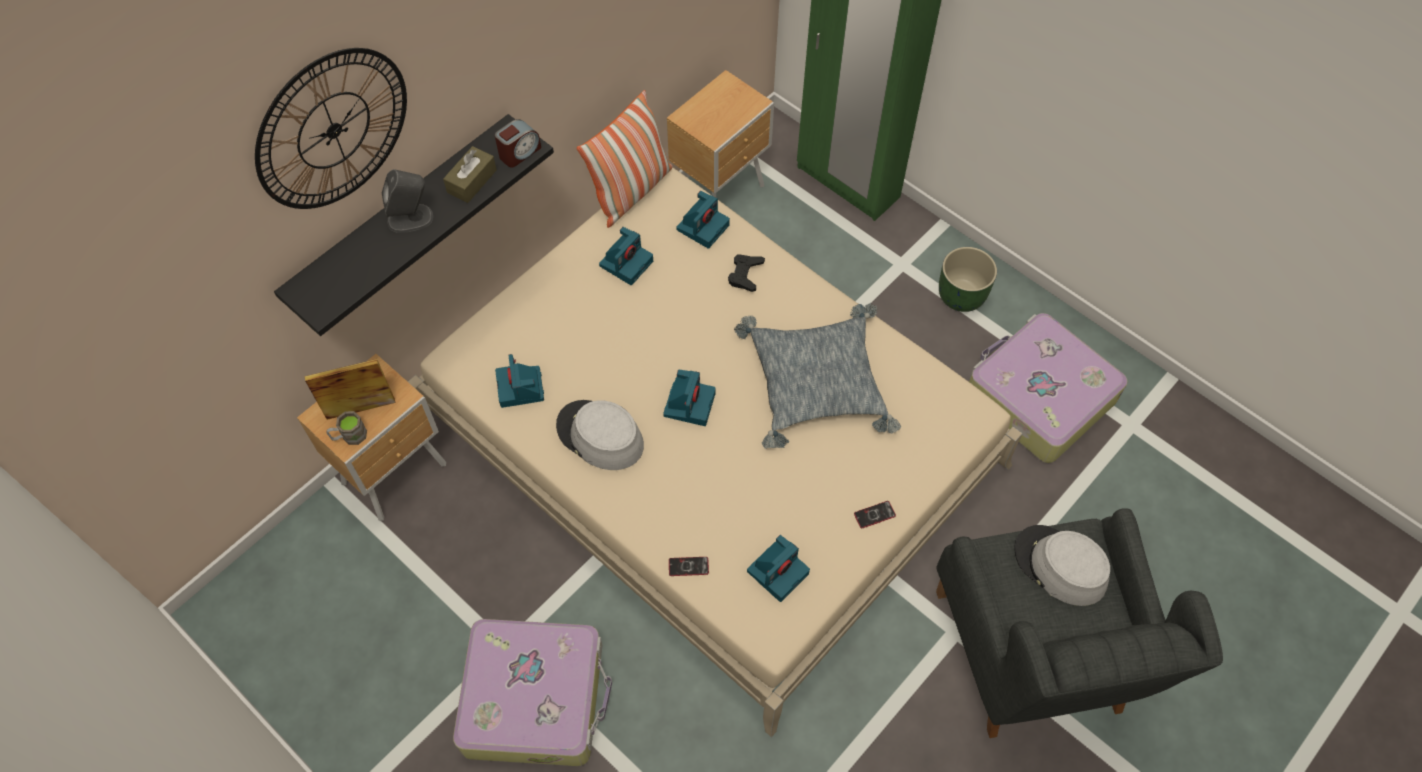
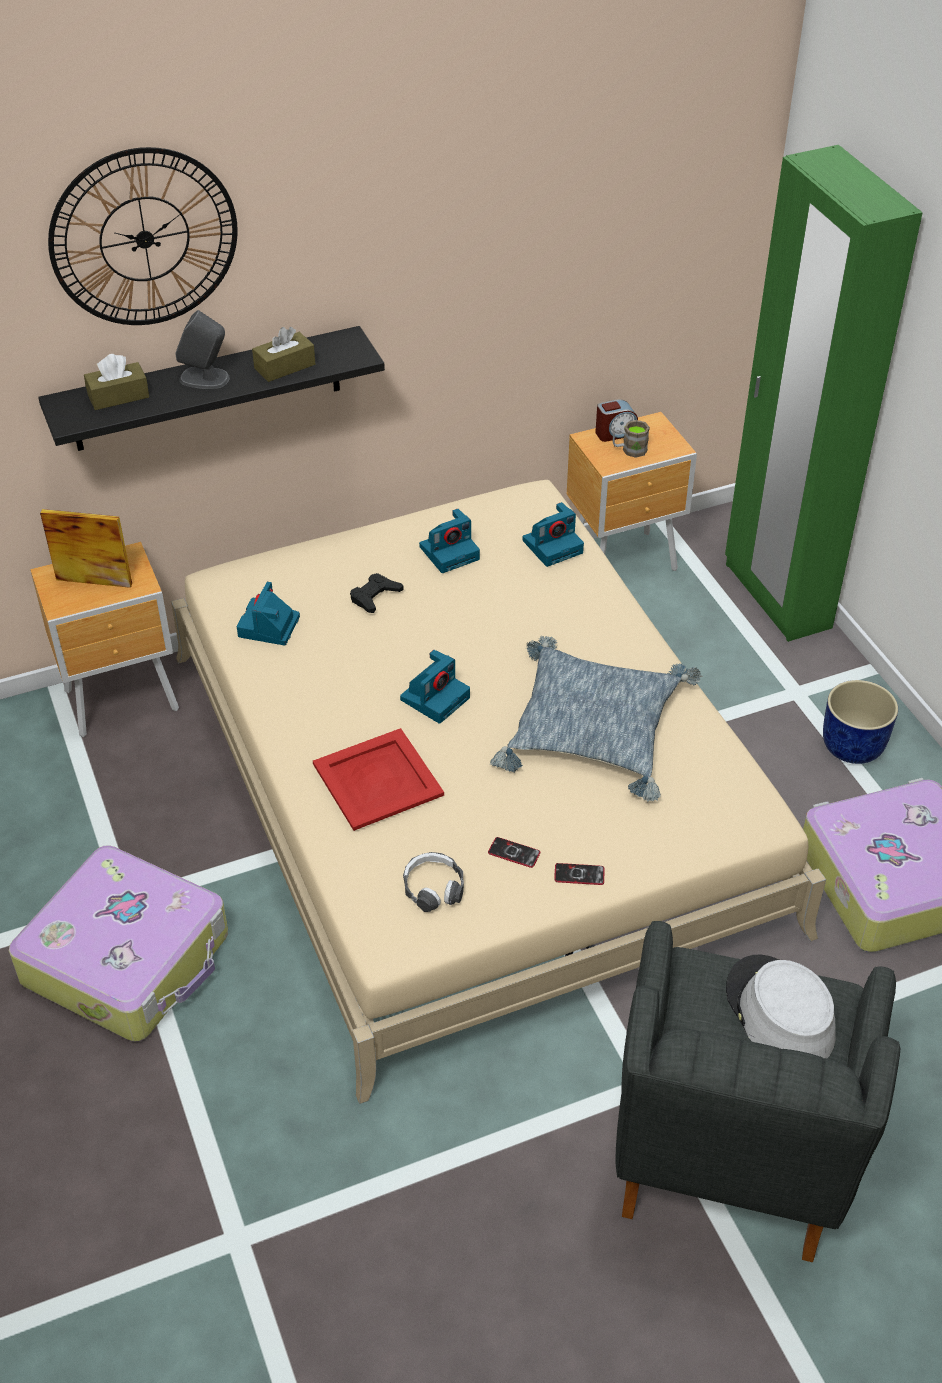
camera: 25 degrees right, 15 degrees down
(346, 265) = (118, 396): none -> brown tissue box
(349, 436) = (67, 600): brown mug -> brown mug (629, 450)
(519, 152) = (347, 357): alarm clock -> alarm clock (615, 433)
(599, 436) = (321, 694): grey hat -> none
(631, 191) = (496, 494): pillow -> none
(686, 494) = (378, 778): none -> red tray
(688, 566) = (337, 846): phone -> phone (514, 853)
(745, 274) = (573, 603): black game controller -> black game controller (375, 596)
(778, 571) = (433, 887): camera -> headphones
(960, 295) = (851, 745): green planter -> blue planter

